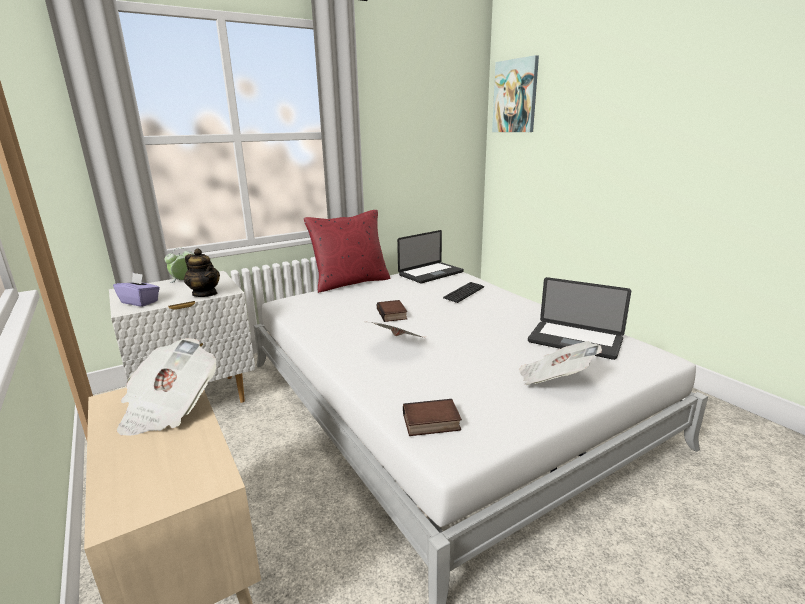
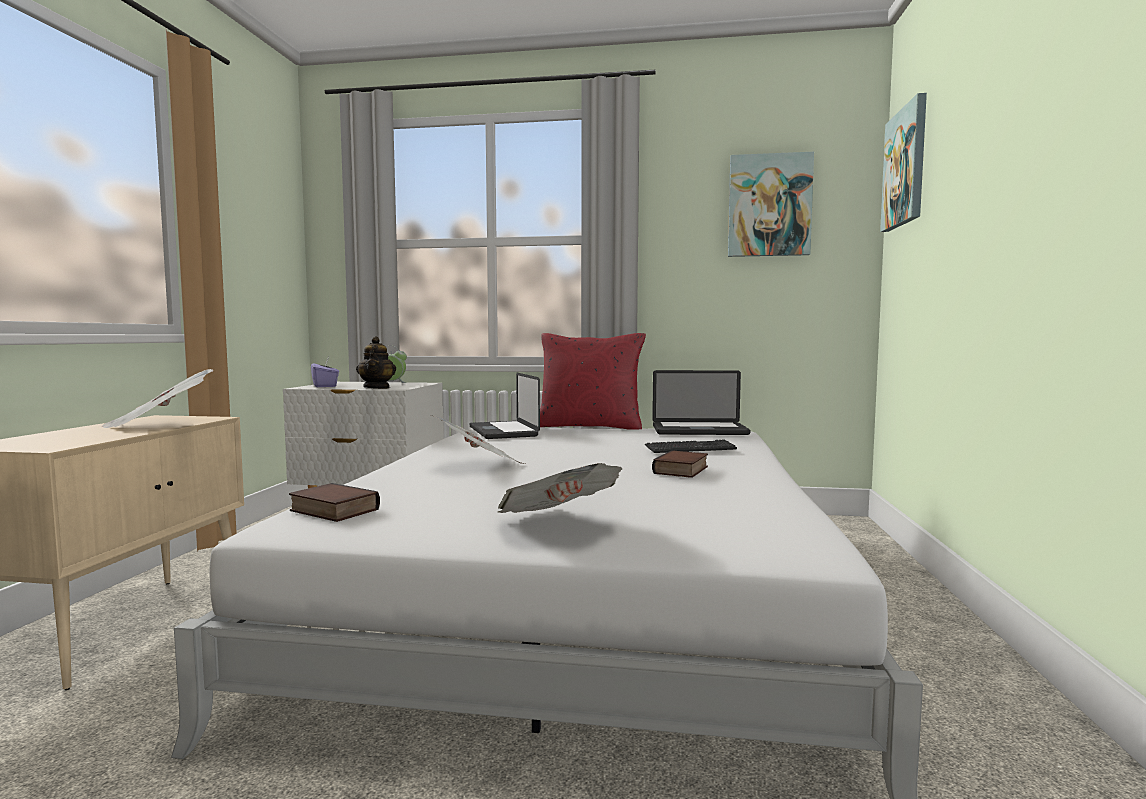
camera: 40 degrees right, 15 degrees down
(393, 314) = (551, 448): book -> book (682, 470)
(432, 111) = (769, 205): none -> picture
(575, 341) = (713, 509): laptop -> laptop (503, 431)

